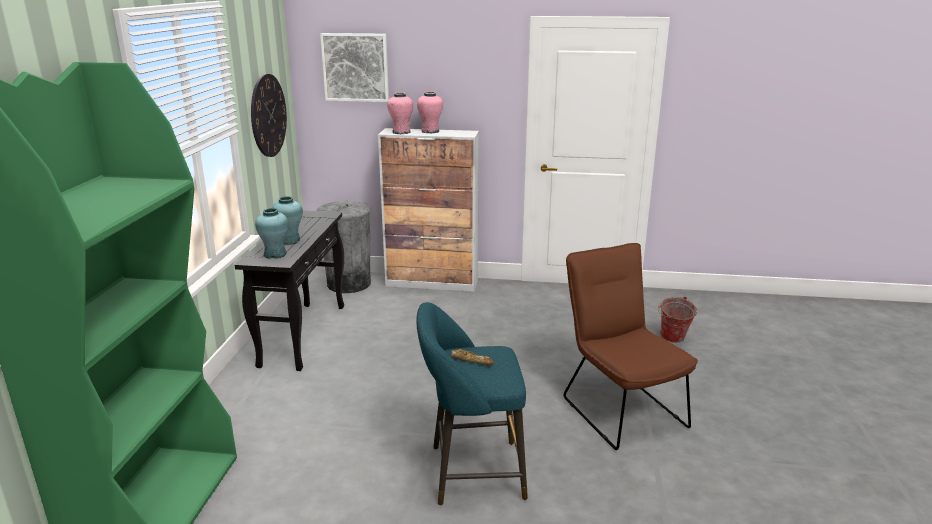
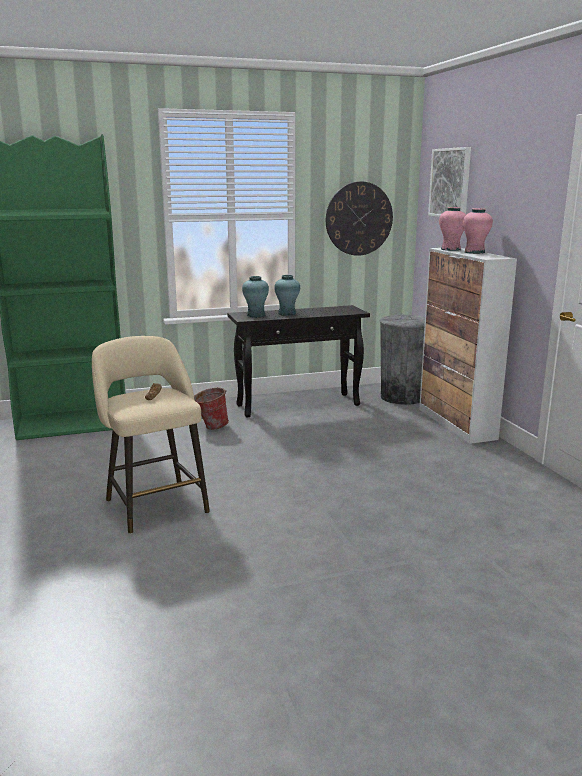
camera: 65 degrees right, 5 degrees down
(470, 473) = (154, 504): turquoise stool -> beige stool
(619, 408) = (316, 558): brown chair -> none
(672, 340) = (527, 576): bucket -> bucket (211, 427)

